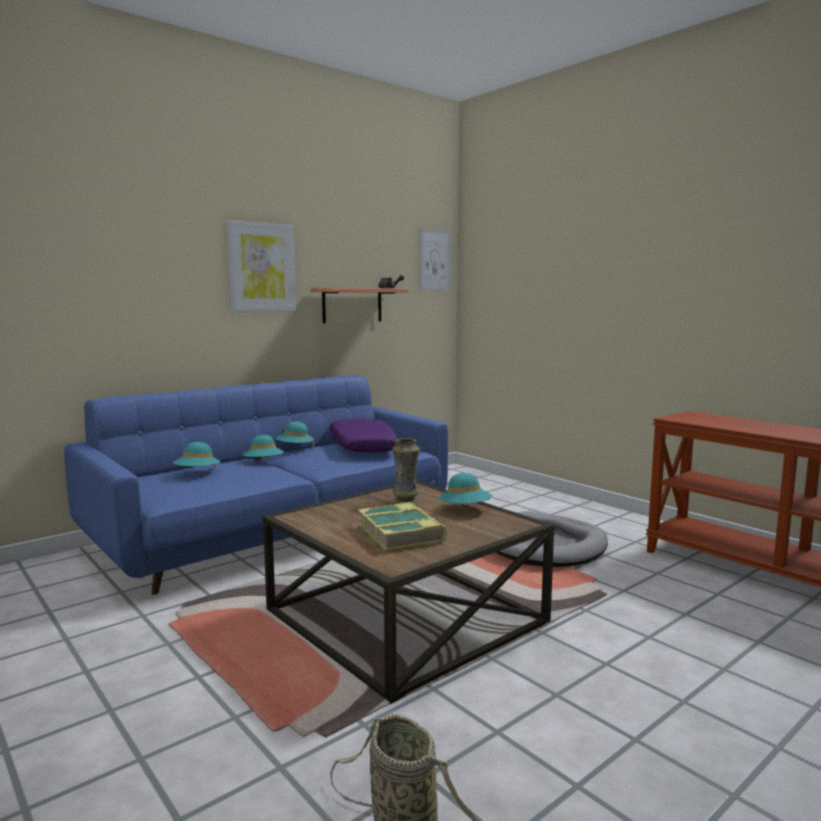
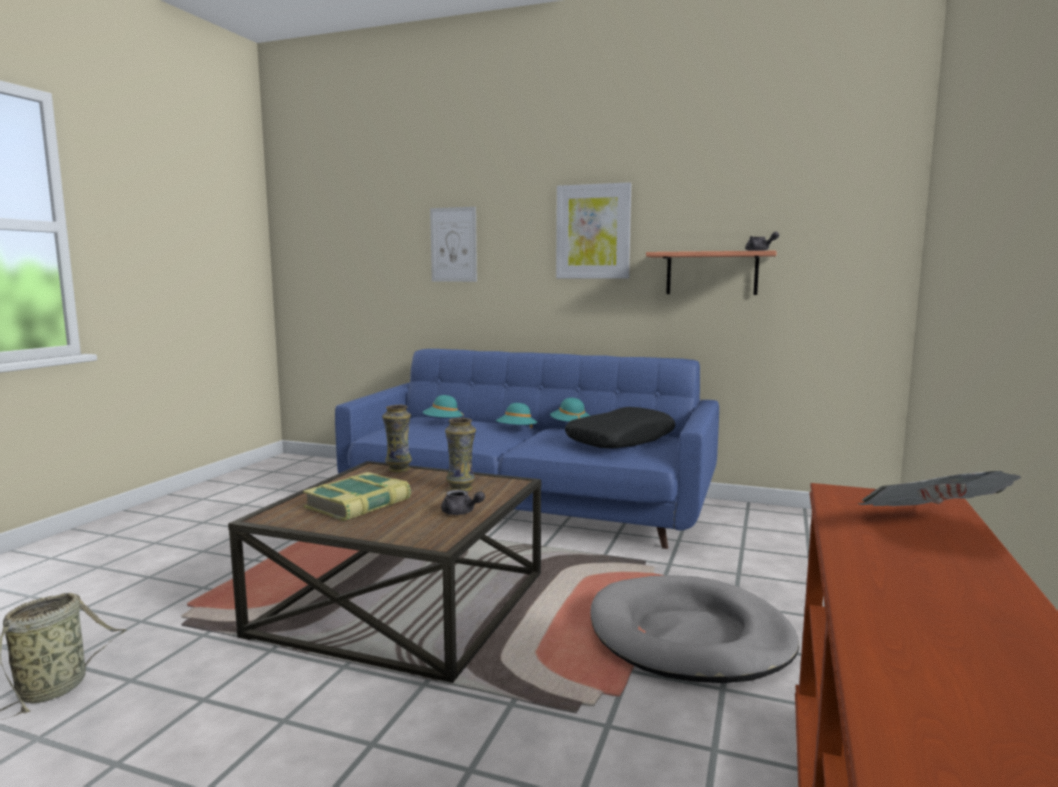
camera: 60 degrees right, 0 degrees up
(317, 509) = (398, 469): none -> vase
(362, 446) = (620, 440): purple pillow -> black pillow
(434, 260) = (869, 207): picture -> picture (453, 244)
(465, 509) = (461, 513): turquoise hat -> grey teapot
(727, 420) = (929, 527): none -> newspaper

